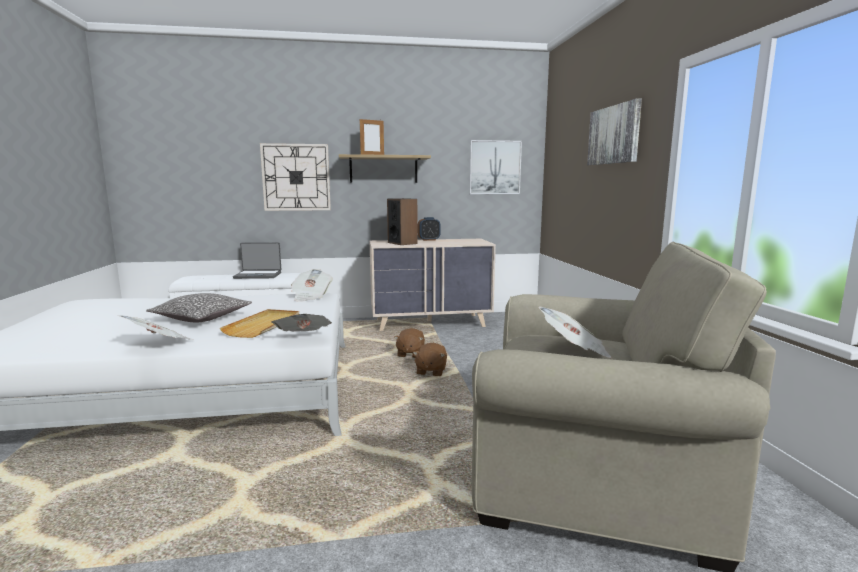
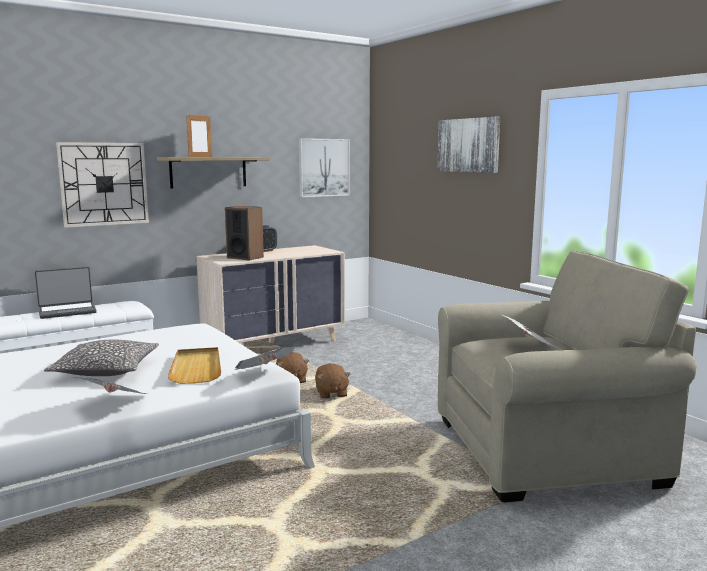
camera: 25 degrees left, 0 degrees up
(310, 296) = (186, 330): newspaper -> none

